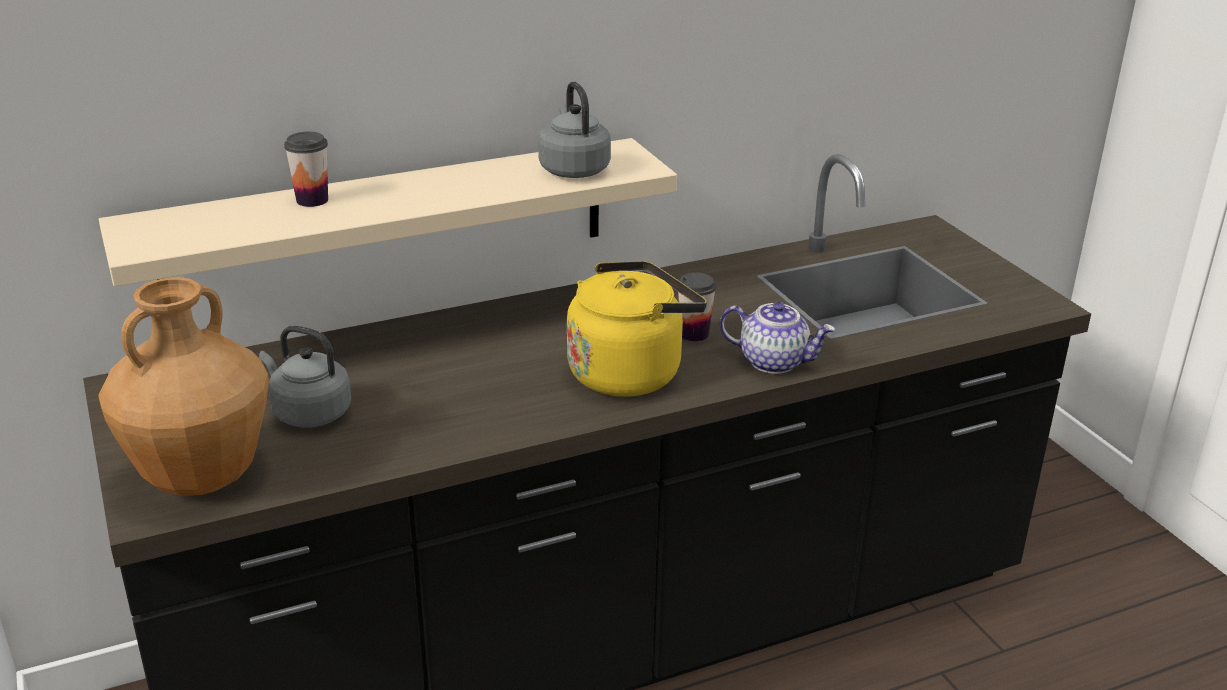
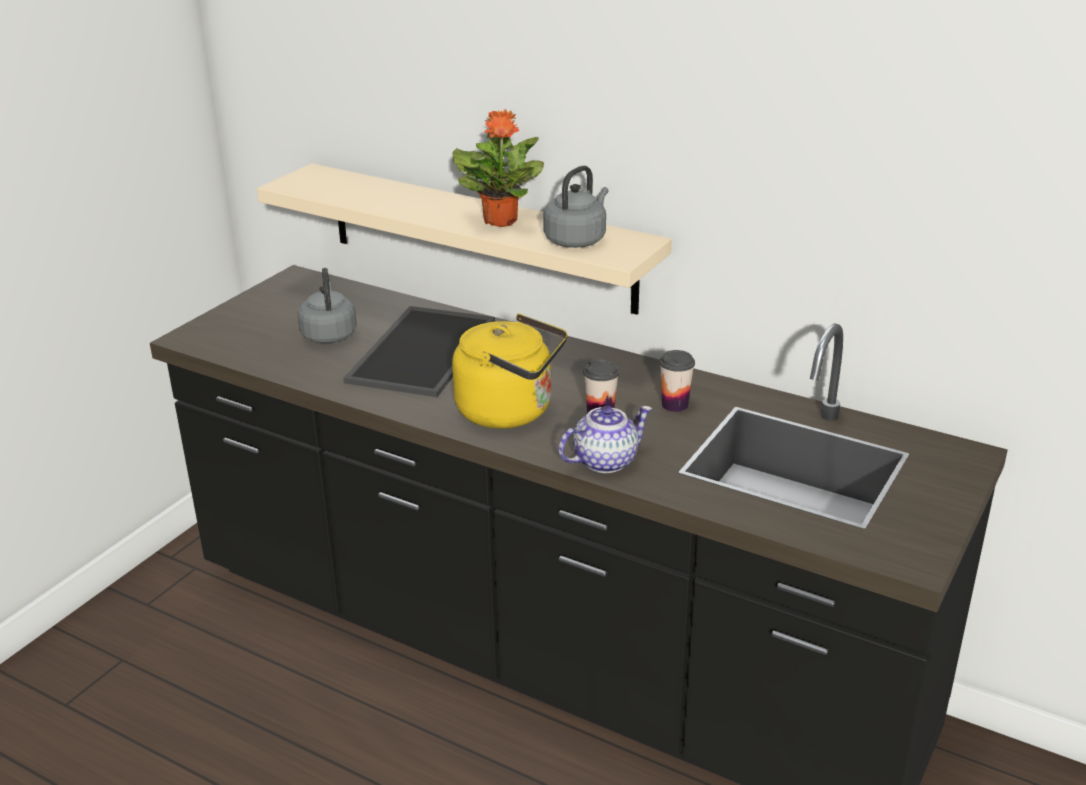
camera: 55 degrees right, 0 degrees up
(200, 478) = (230, 336): brown vase -> none
(312, 200) = (407, 195): cup -> cup (675, 405)
(434, 373) = (421, 350): none -> tray
(467, 182) = (501, 220): none -> potted plant
(774, 361) = (605, 460): teapot -> teapot turned 105 degrees counterclockwise

